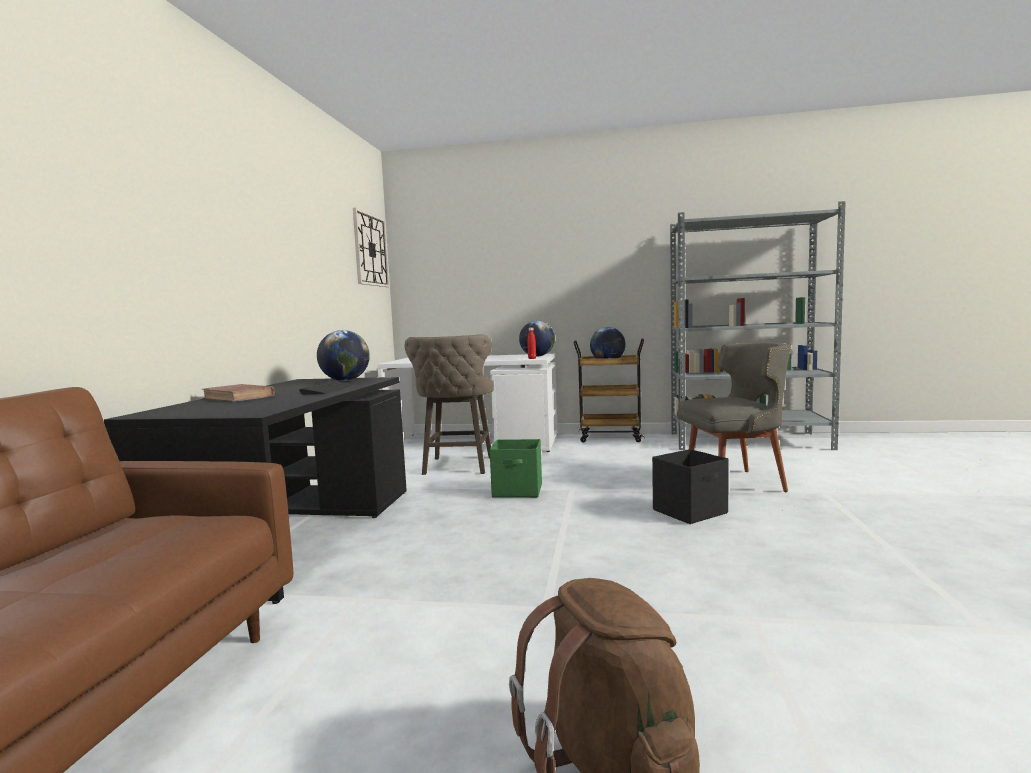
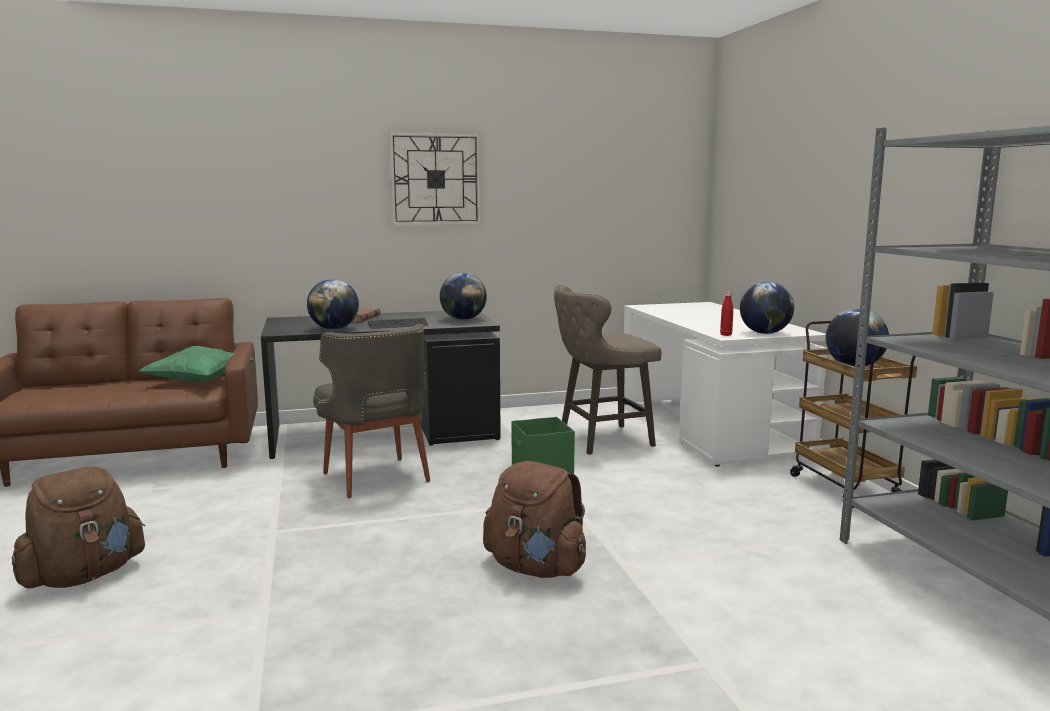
camera: 65 degrees right, 5 degrees up
(152, 526) = (200, 382): none -> green pillow
(292, 401) = (334, 329): none -> globe
(370, 250) = (661, 170): wall clock -> wall clock (435, 179)
(691, 511) = (535, 568): black storage box -> brown backpack
(733, 483) = (684, 589): grey chair -> grey chair (376, 477)

